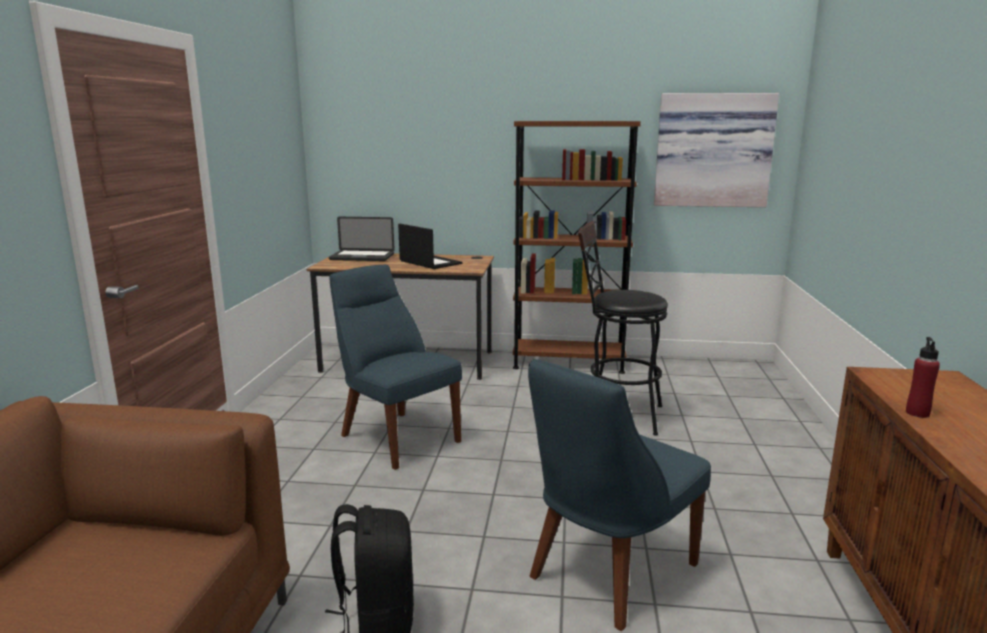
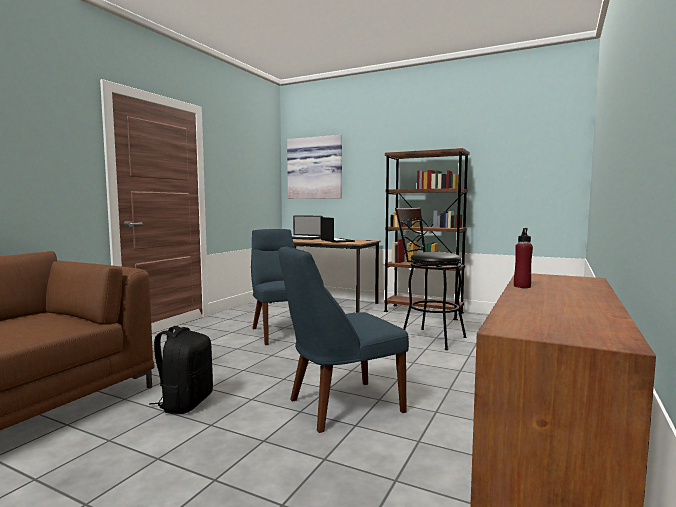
camera: 20 degrees right, 10 degrees down
(713, 150) = (525, 169): picture -> picture (315, 168)

